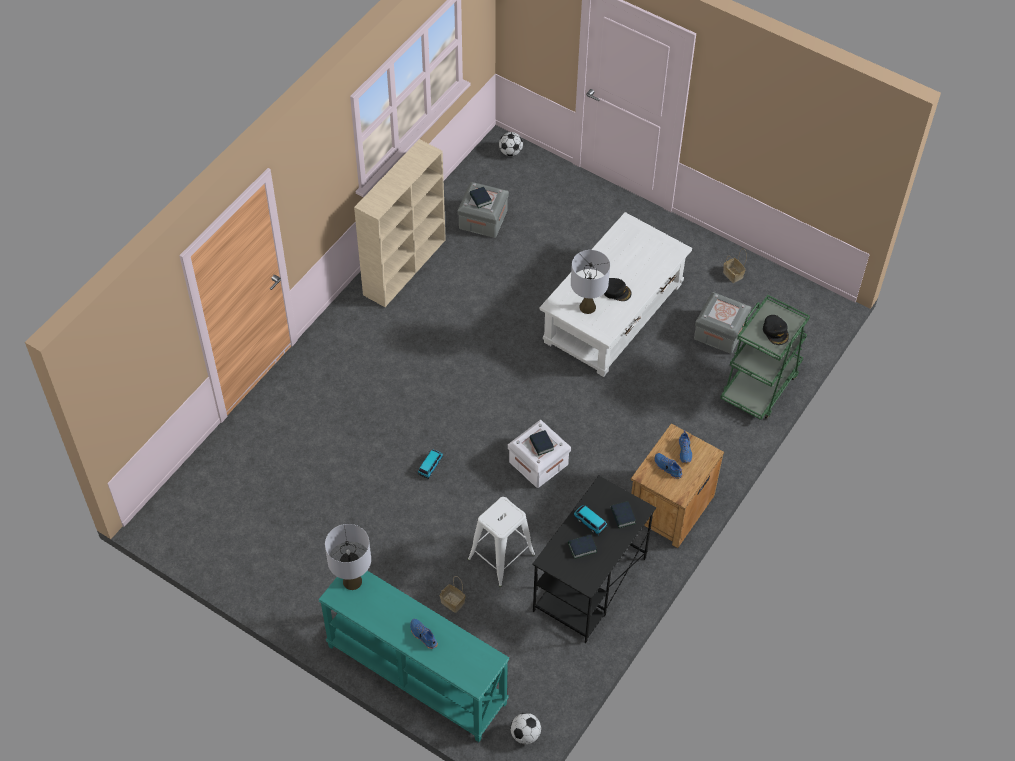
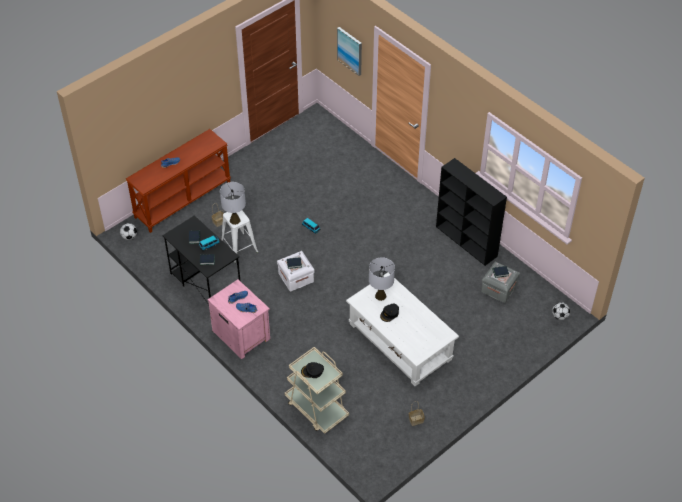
camera: 105 degrees right, 5 degrees down
(155, 357) = (350, 50): none -> picture
(352, 581) = (214, 142): grey table lamp -> grey table lamp (235, 220)
(405, 266) = (467, 241): beige bookcase -> black bookcase
(415, 675) = (182, 199): turquoise console table -> brown console table
(669, 508) = (241, 334): brown nightstand -> pink nightstand
(720, 332) = (367, 398): grey storage box -> none
(760, 385) = (316, 408): green cart -> beige cart

